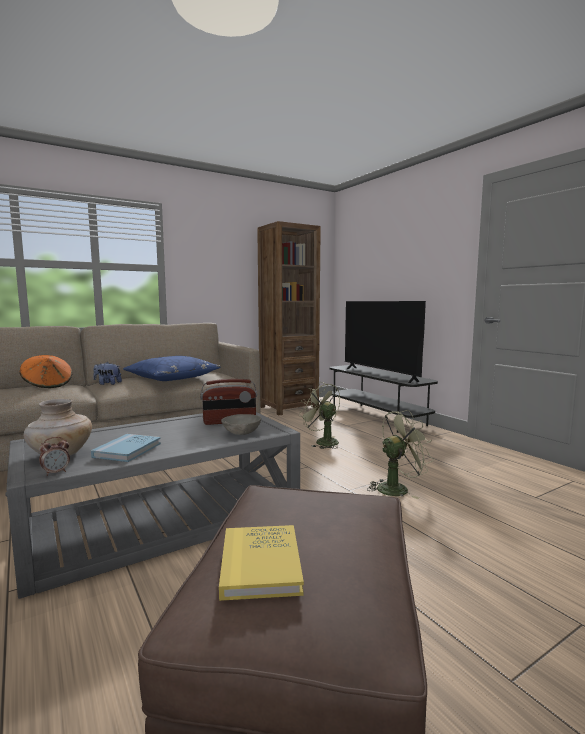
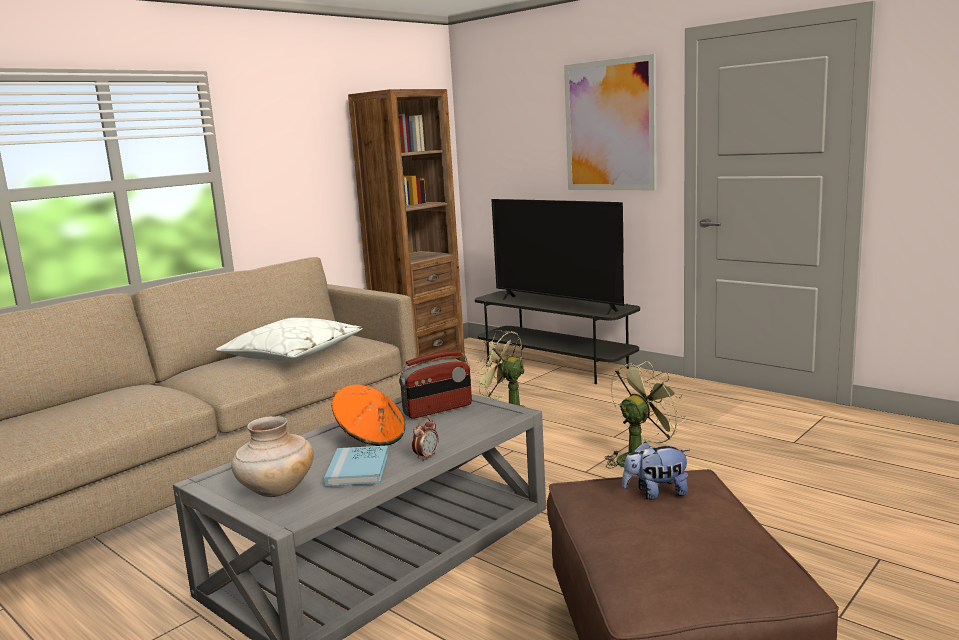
camera: 15 degrees left, 5 degrees up
(48, 385) = (123, 393): orange hat -> orange hat (371, 438)
(56, 472) = (309, 511): alarm clock -> alarm clock (426, 456)
(107, 384) = (203, 377): plush toy -> plush toy (656, 493)
(172, 378) = (293, 354): blue pillow -> white pillow
(242, 433) = (473, 423): grey bowl -> none
(260, 564) = (653, 551): yellow book -> none
(427, 251) = (610, 126): none -> picture

